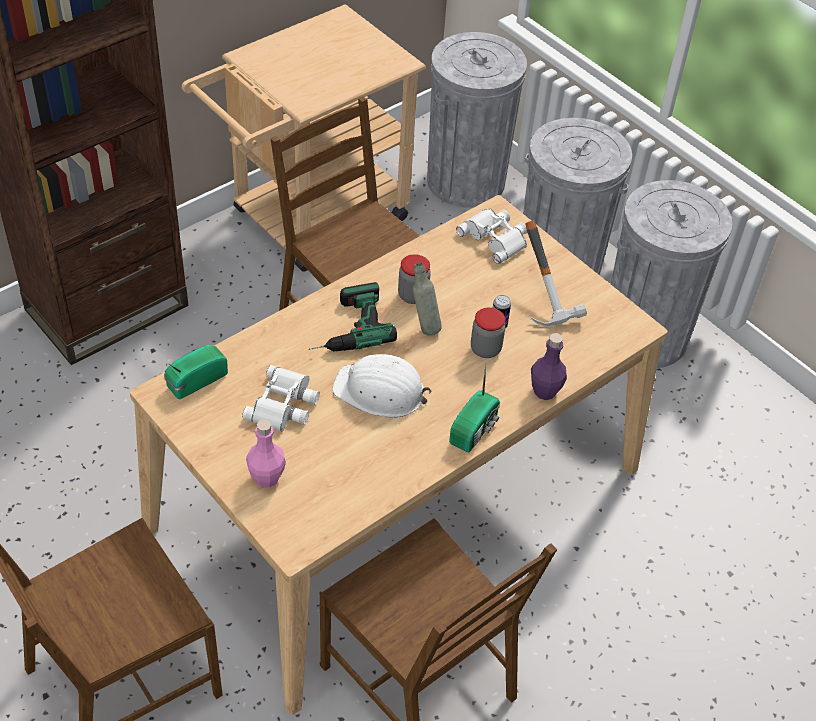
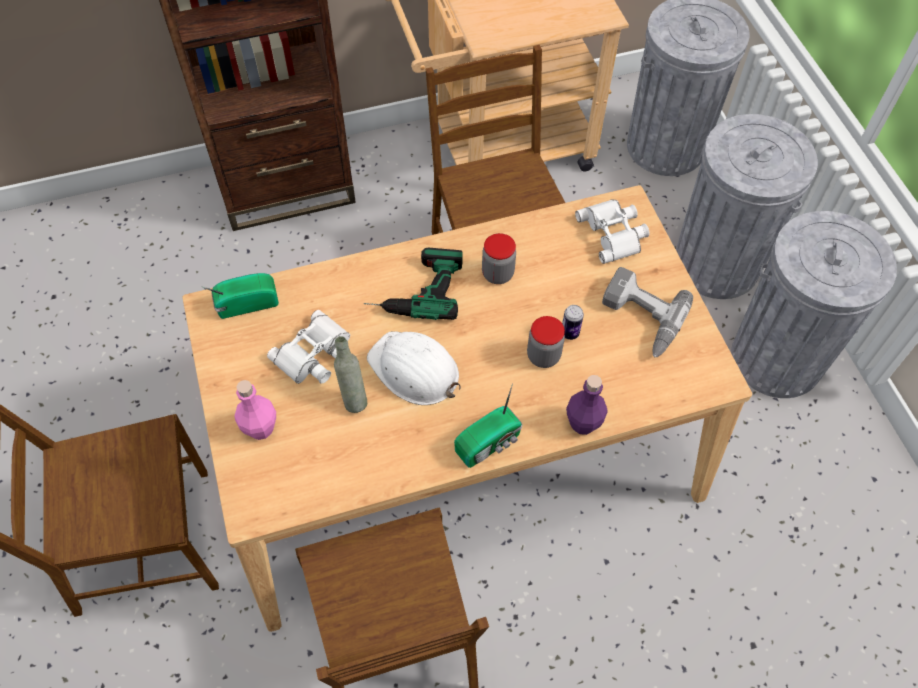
camera: 25 degrees right, 10 degrees up
(424, 326) = (493, 311): grey bottle -> grey bottle (353, 397)
(550, 298) = (640, 318): hammer -> power drill

